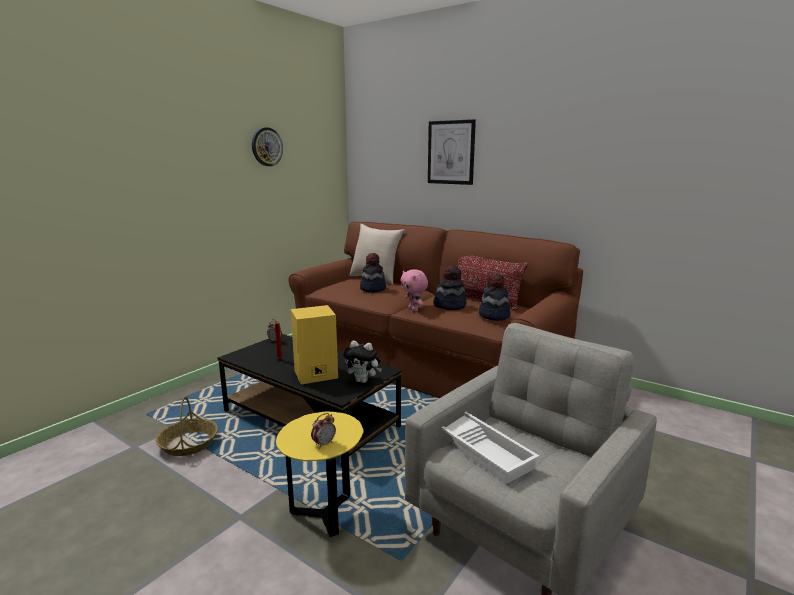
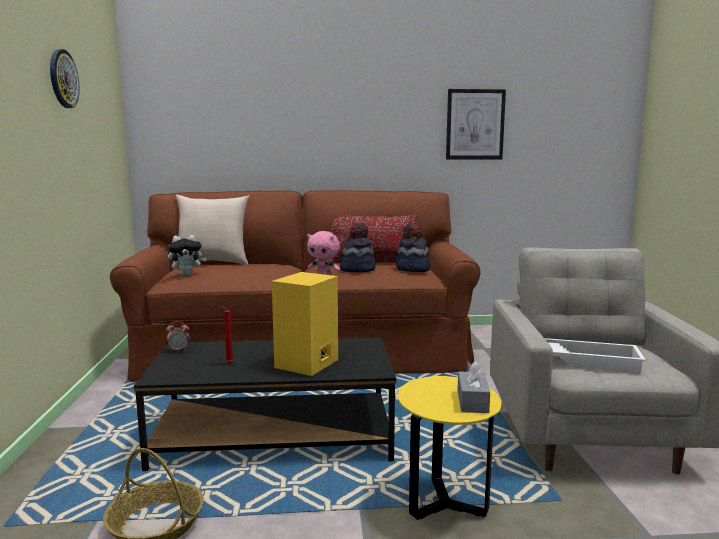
camera: 40 degrees left, 5 degrees down
(324, 444) = (472, 401): alarm clock -> grey tissue box
(363, 381) = (368, 354): plush toy -> plush toy (187, 275)
(372, 289) = (240, 270): hat -> none
(451, 152) = (288, 105): picture -> picture (475, 124)

